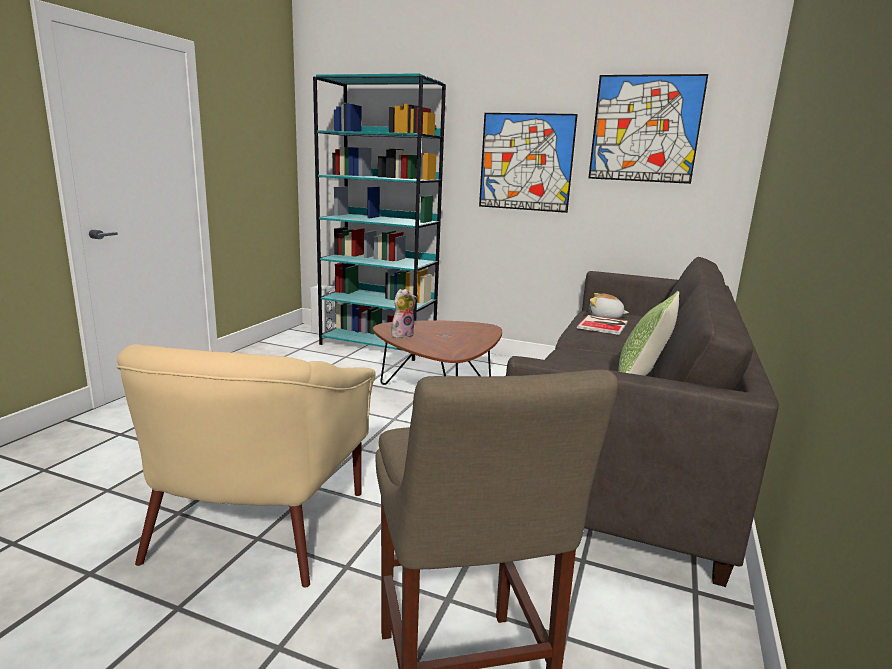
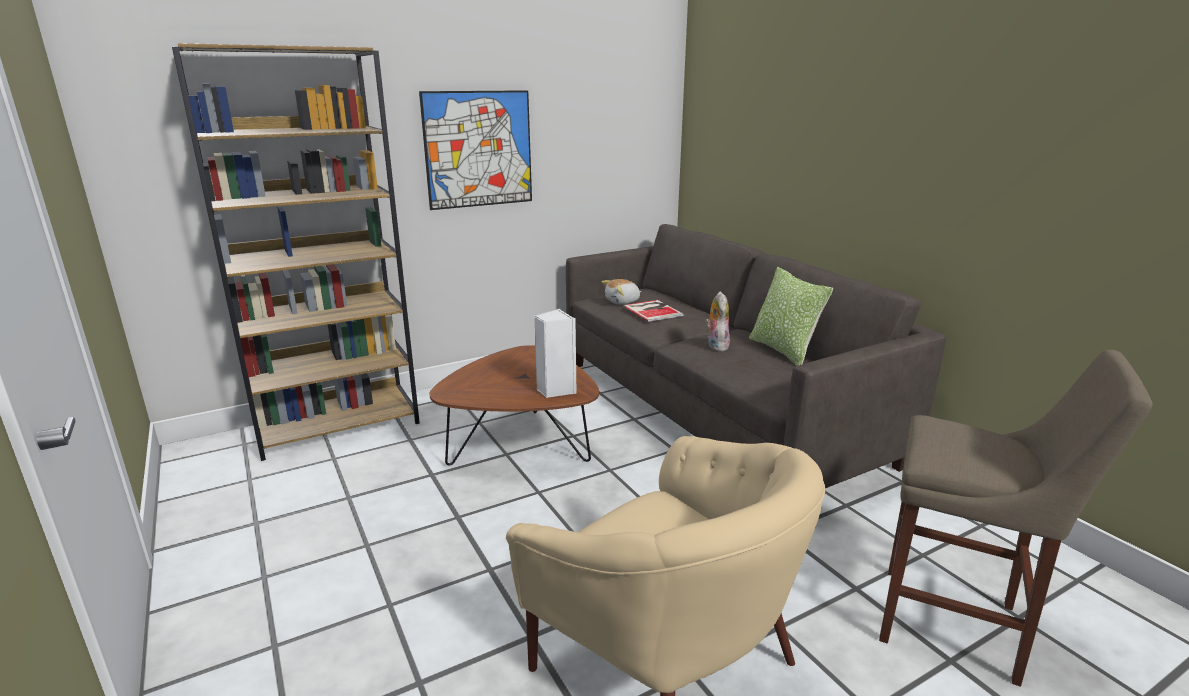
camera: 50 degrees left, 5 degrees up
(322, 331) = (222, 442): white speaker -> white speaker (555, 390)
(379, 345) = (338, 424): turquoise bookcase -> brown bookcase
(402, 335) = (489, 395): plush toy -> plush toy (715, 345)
(645, 129) = (592, 104): picture -> none

